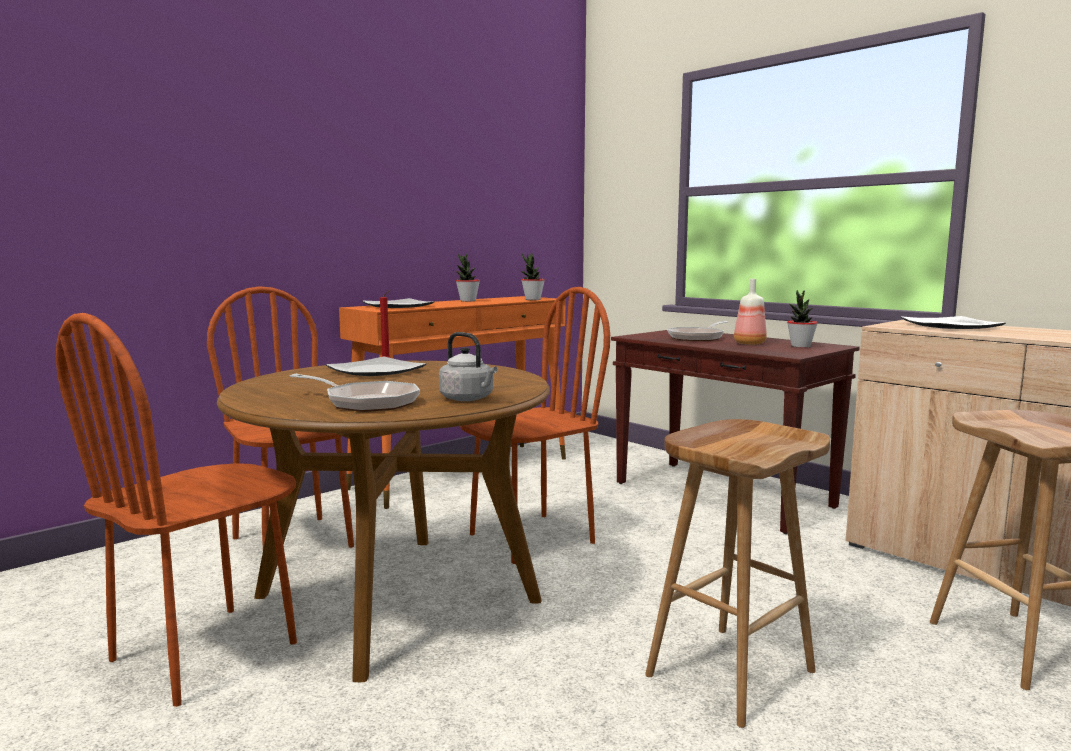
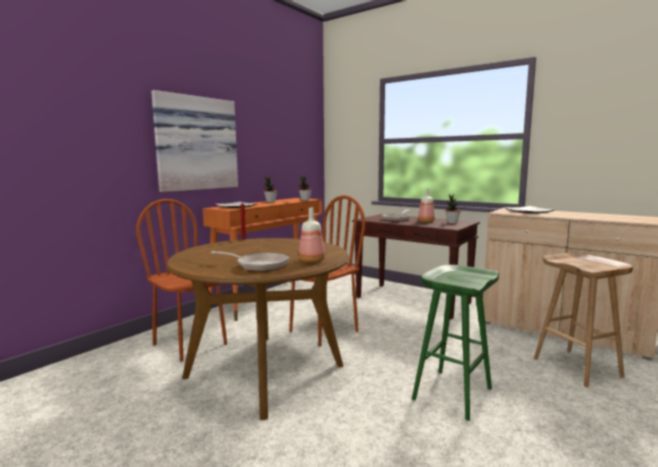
camera: 10 degrees left, 0 degrees up
(205, 652) = (167, 412): brown chair -> none
(330, 193) = (195, 143): none -> picture
(376, 370) = (244, 245): plate -> none
(468, 399) = (312, 261): grey kettle -> bottle
(730, 671) = (452, 393): brown stool -> green stool

